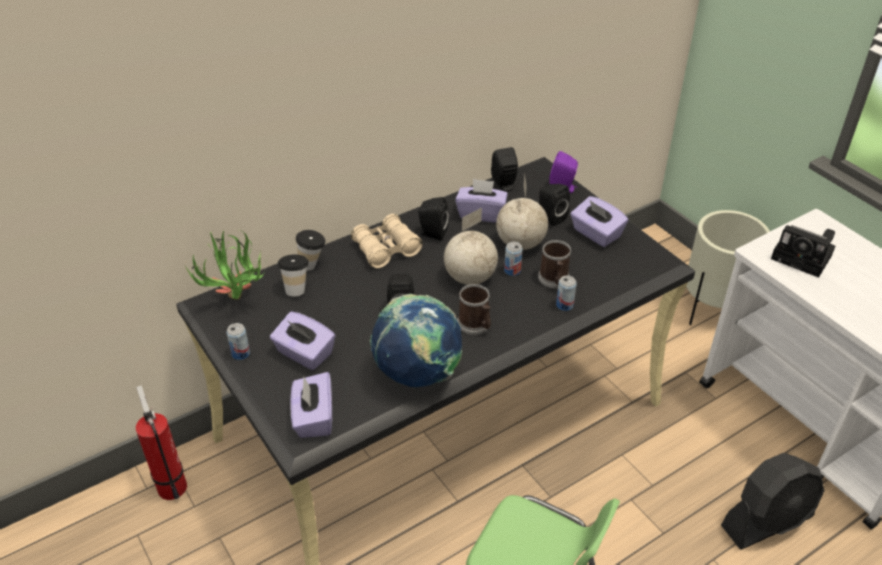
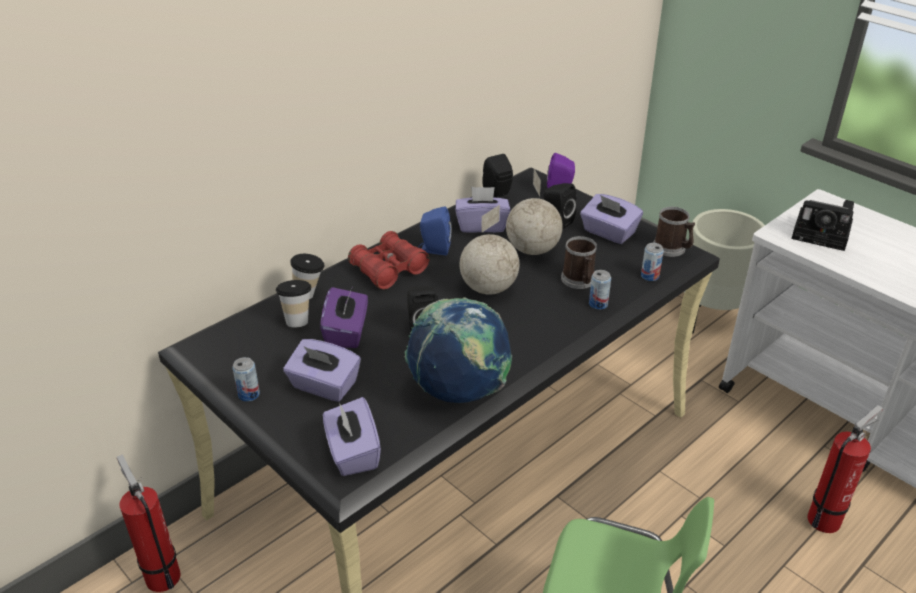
camera: 10 degrees left, 5 degrees down
(237, 304) = (232, 343): potted plant -> none
(335, 306) = (347, 332): none -> purple tissue box
(386, 249) = (389, 270): beige binoculars -> red binoculars
(431, 233) = (434, 249): black speaker -> blue speaker
(476, 325) = (509, 334): mug -> mug (672, 249)
(512, 270) = (532, 276): can -> can (649, 276)
(767, 521) = (826, 518): black fan -> fire extinguisher

